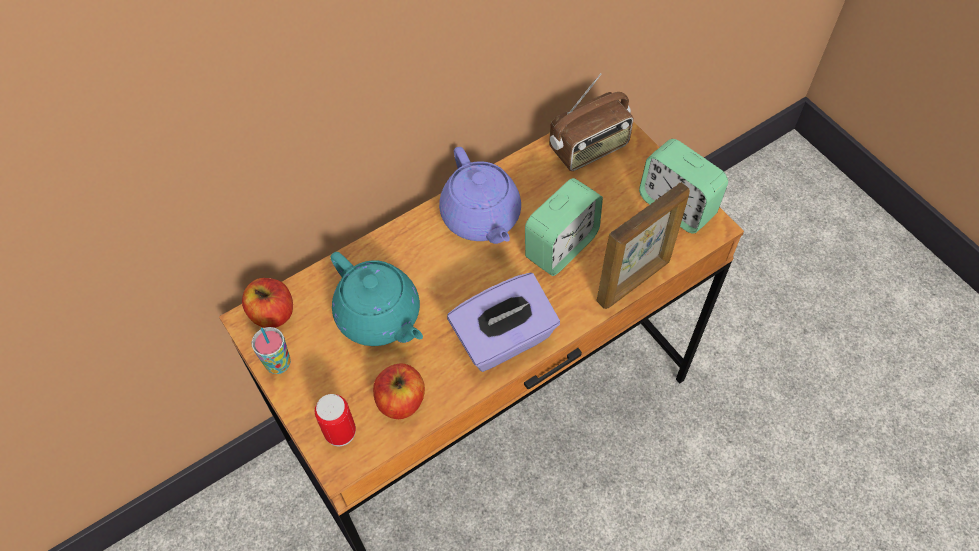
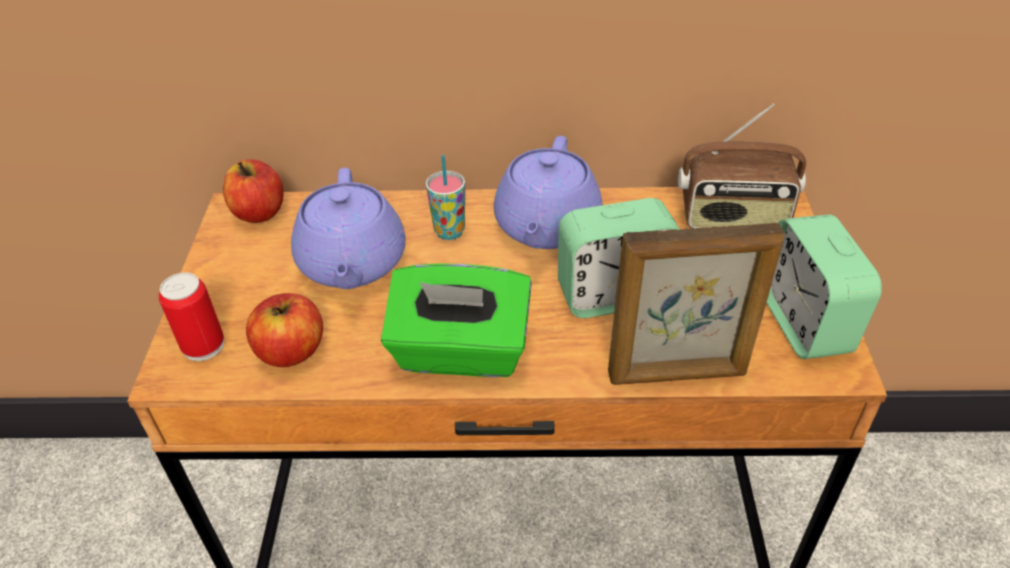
camera: 35 degrees right, 15 degrees down
(278, 364) = (217, 255): cup -> cup (449, 231)
(380, 317) = (352, 264): turquoise teapot -> purple teapot
(504, 339) = (460, 352): purple tissue box -> green tissue box

